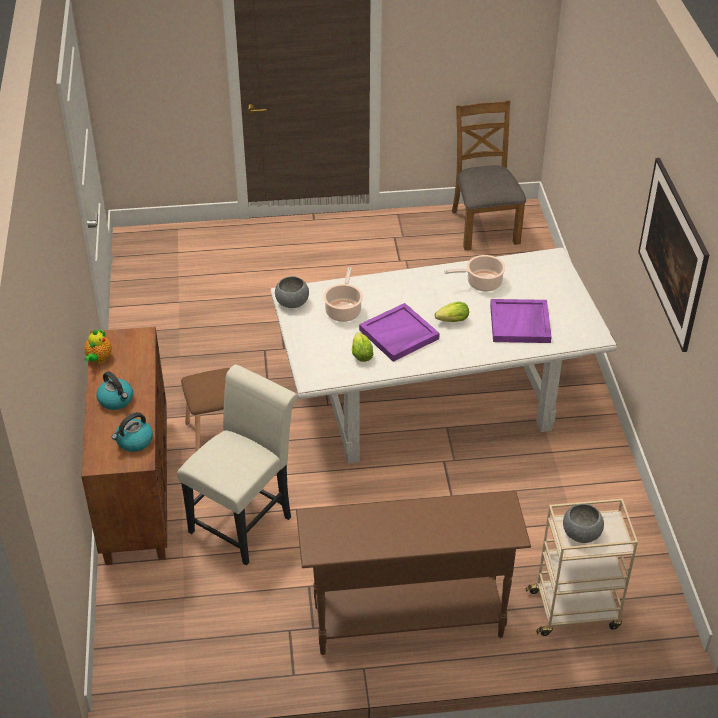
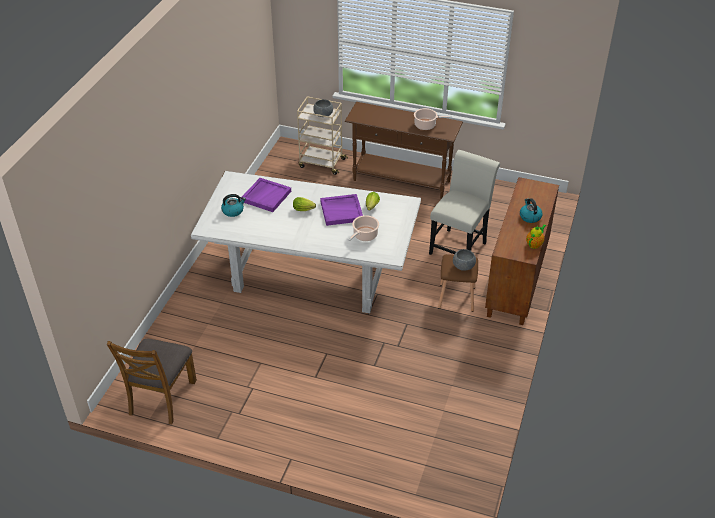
camera: 155 degrees left, 0 degrees up
(134, 441) = (525, 192): kettle -> kettle (233, 211)
(245, 520) = (460, 246): white chair -> white chair turned 150 degrees clockwise
(292, 302) = (393, 251): grey bowl -> grey bowl (463, 266)
(481, 283) = (265, 227): cooking pot -> cooking pot (426, 125)
(668, 276) = (214, 97): picture -> none

